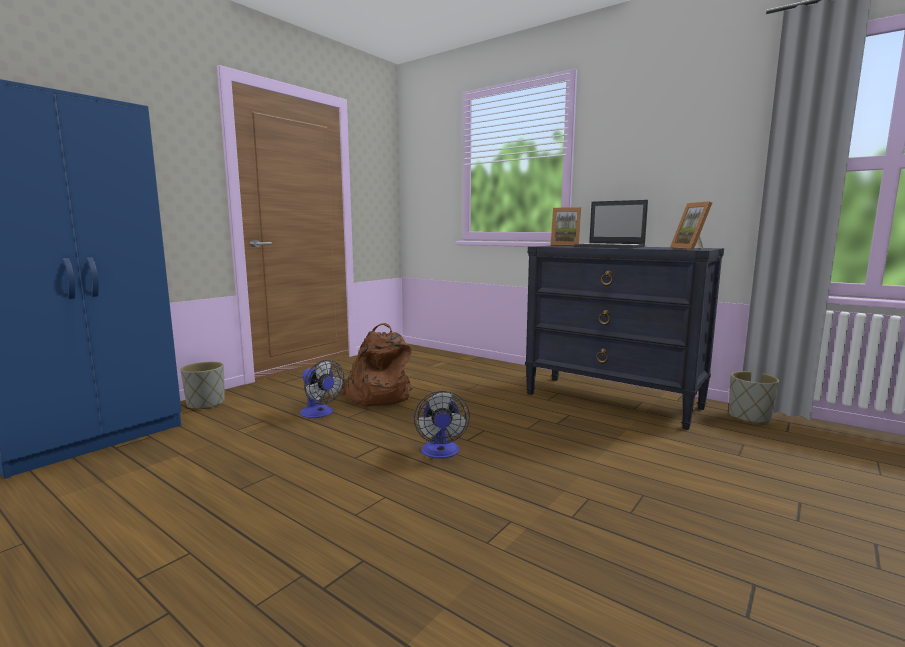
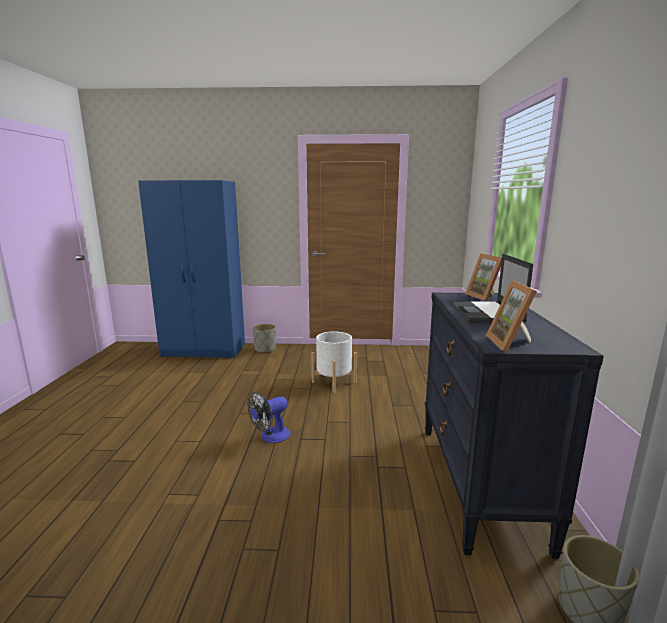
camera: 55 degrees right, 5 degrees up
(320, 413) = (287, 379): fan -> none
(377, 397) = (334, 382): brown backpack -> white planter
(692, 249) = (512, 344): picture frame -> picture frame turned 45 degrees counterclockwise

